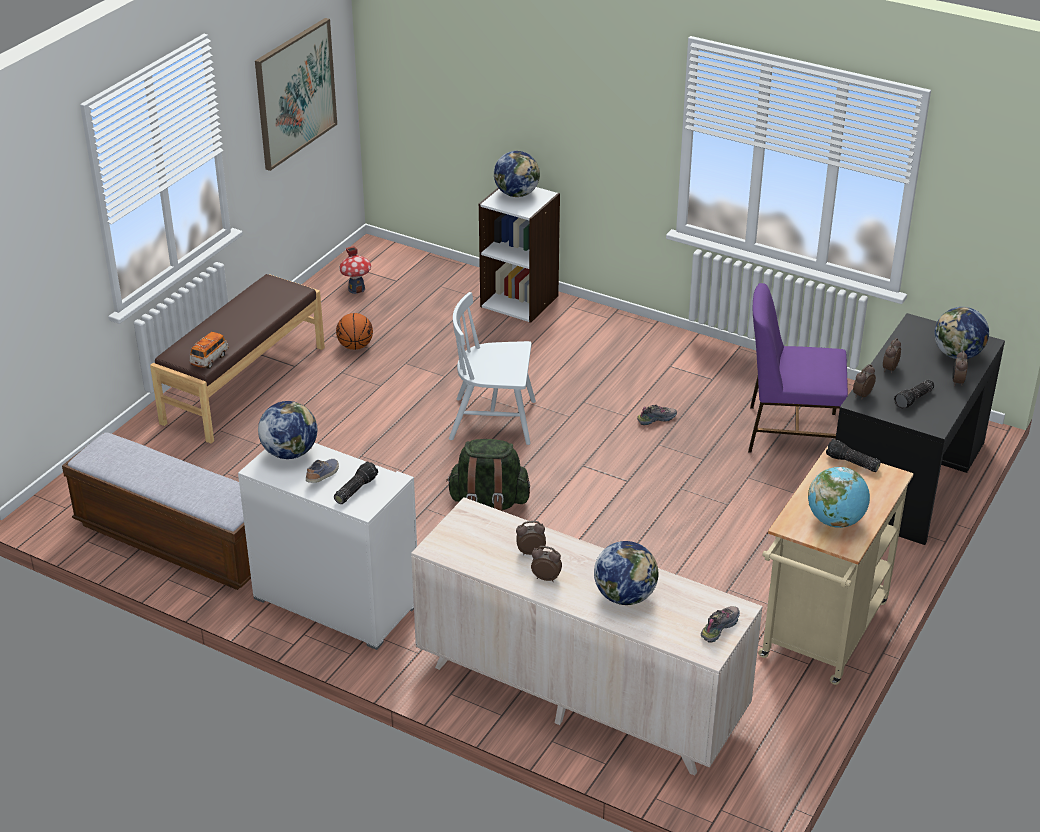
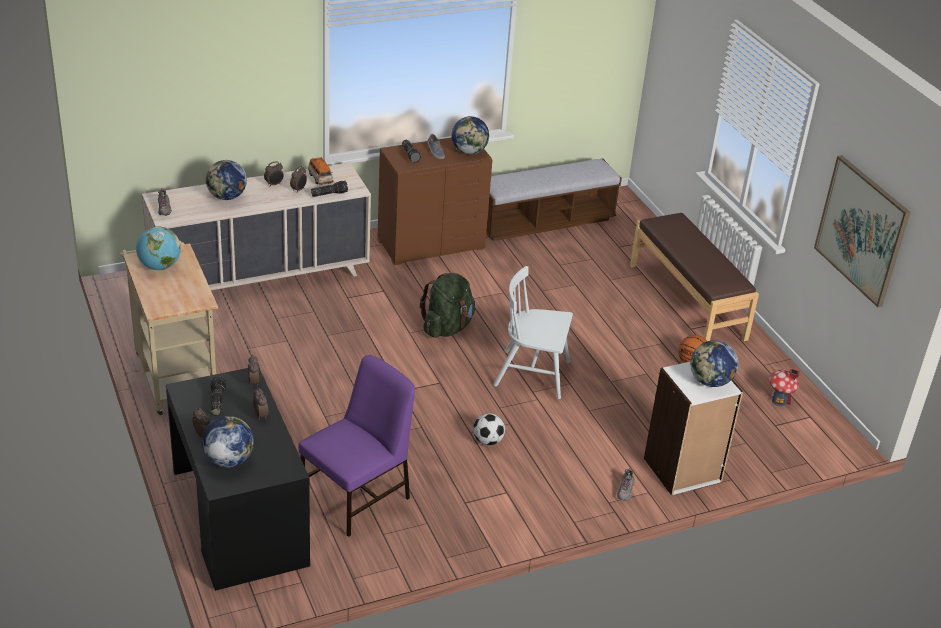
camera: 125 degrees right, 0 degrees up
(209, 359) = (658, 226): toy car -> toy car (320, 179)
(335, 601) = (430, 244): white dresser -> brown dresser
(493, 420) = (532, 374): white chair -> white chair turned 120 degrees counterclockwise
(623, 402) = (488, 441): none -> football
(656, 419) = (449, 444): shoe -> shoe (625, 490)
(851, 463) = (190, 303): flashlight -> flashlight (329, 193)

